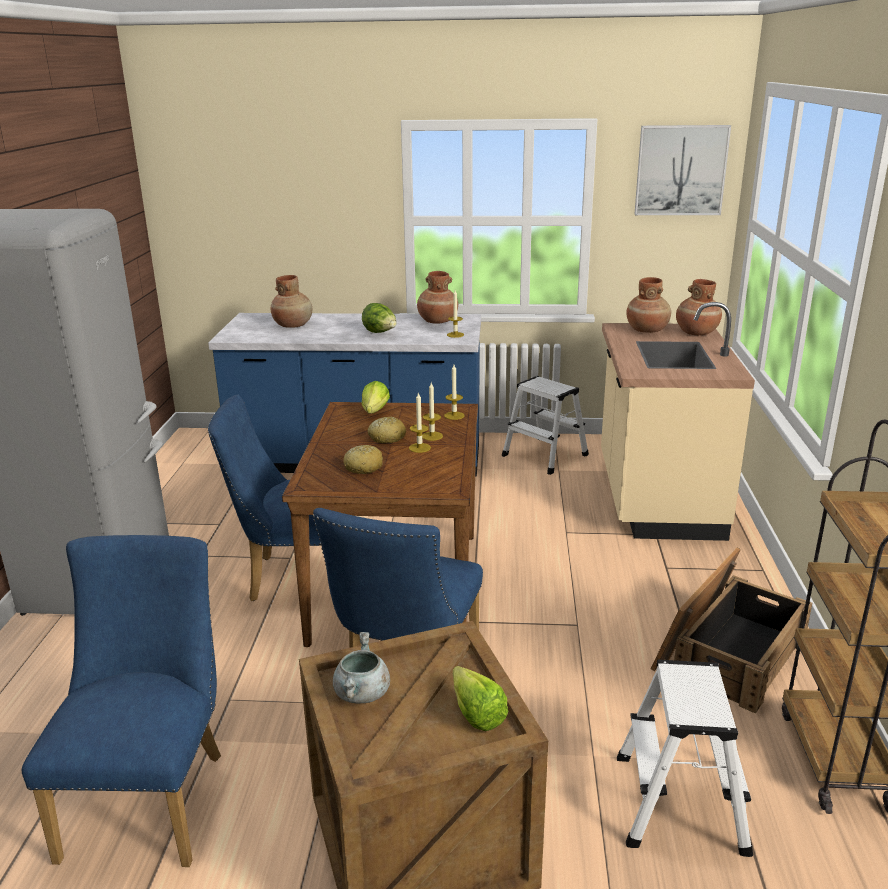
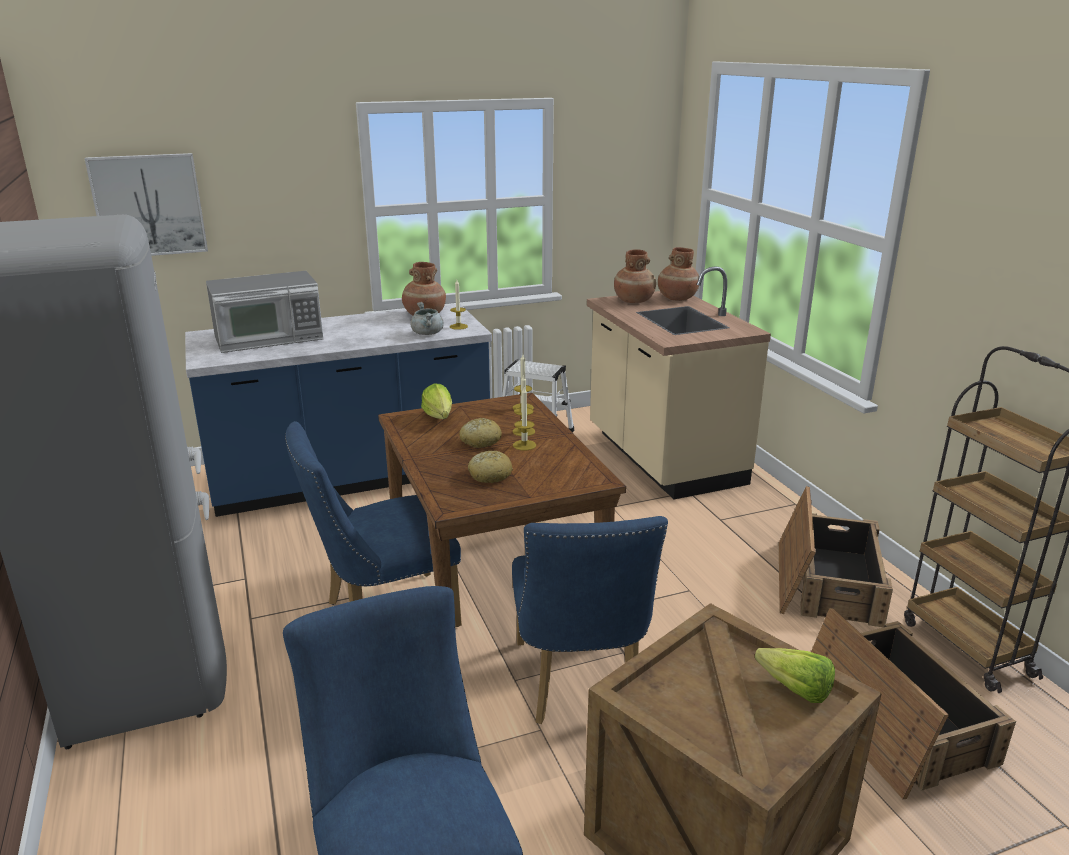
camera: 25 degrees left, 0 degrees up
(293, 325) = (269, 338): brown vase -> microwave
(362, 694) = (677, 704): grey cooking pot -> grey cooking pot (427, 333)
(380, 333) = (378, 334): lettuce -> none
(680, 170) = (628, 146): picture -> picture (149, 205)
(680, 802) = (892, 722): white step ladder -> crate

